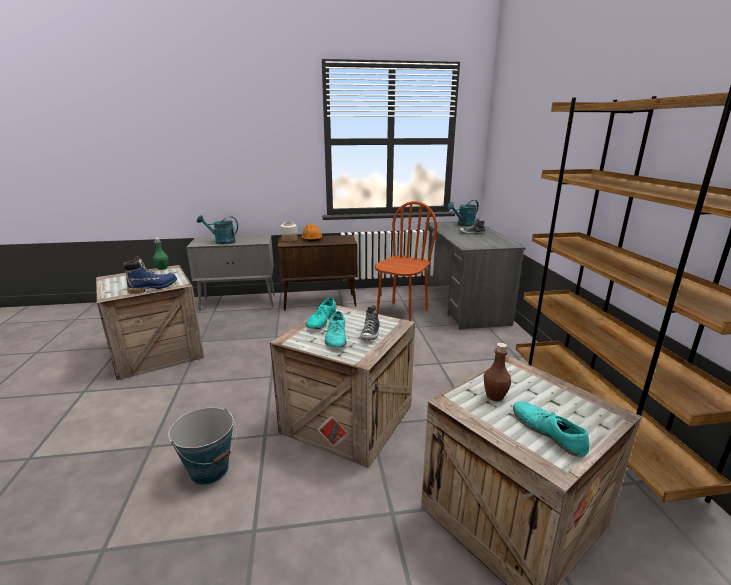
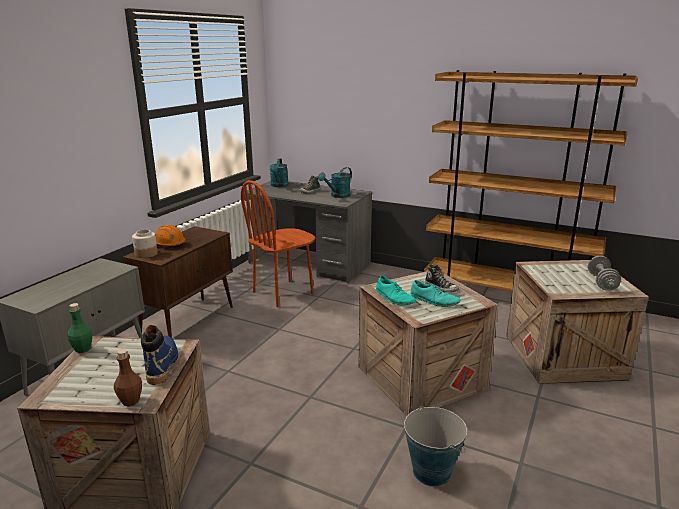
camera: 55 degrees left, 0 degrees up
(221, 241) = (64, 288): turquoise watering can -> turquoise watering can (338, 196)
(401, 313) = (283, 293): brown chair -> brown chair turned 105 degrees counterclockwise
(494, 396) = (559, 281): brown bottle -> brown bottle (130, 401)
(548, 432) = (601, 282): turquoise shoe -> grey dumbbell

